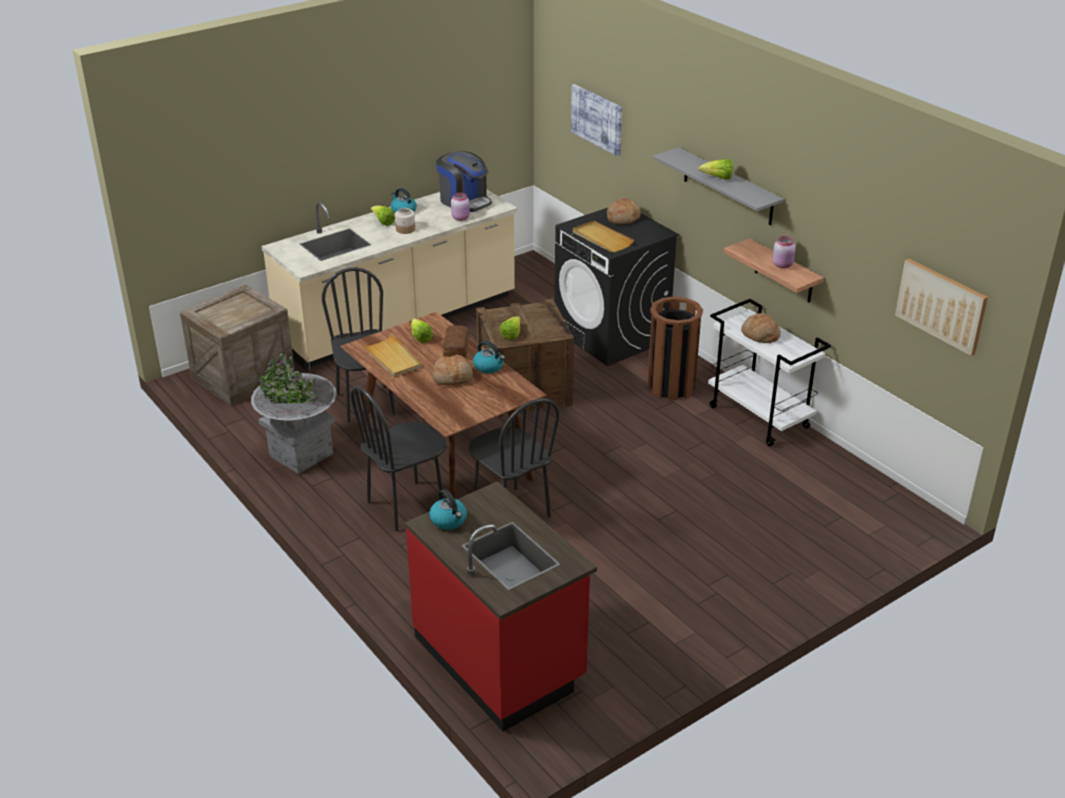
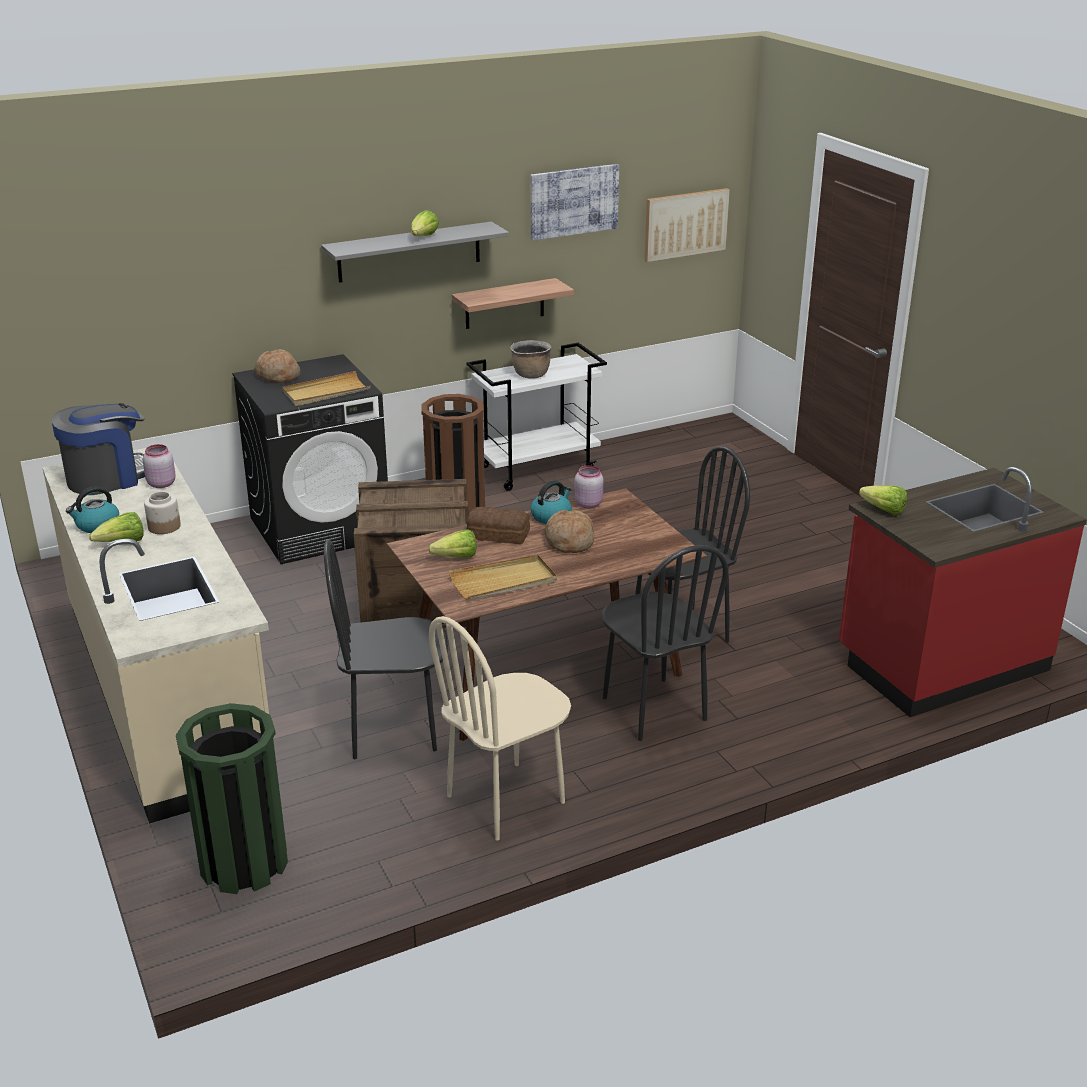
camera: 80 degrees left, 5 degrees down
(244, 376) = (243, 863): crate -> green trash can
(301, 454) = (506, 799): grey planter -> beige chair
(449, 520) = (929, 535): kettle -> none
(513, 334) = (433, 516): lettuce -> lettuce (880, 509)
(597, 119) = (155, 285): picture -> picture (573, 201)
(760, 335) = (530, 375): bread -> brown cooking pot
(783, 265) = (522, 288): pink jar -> pink jar (588, 503)

